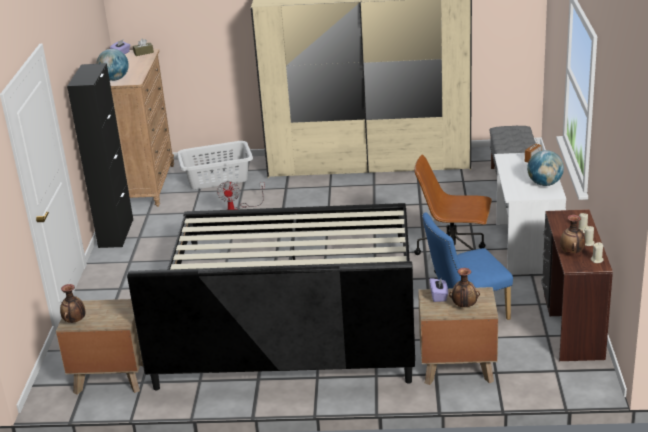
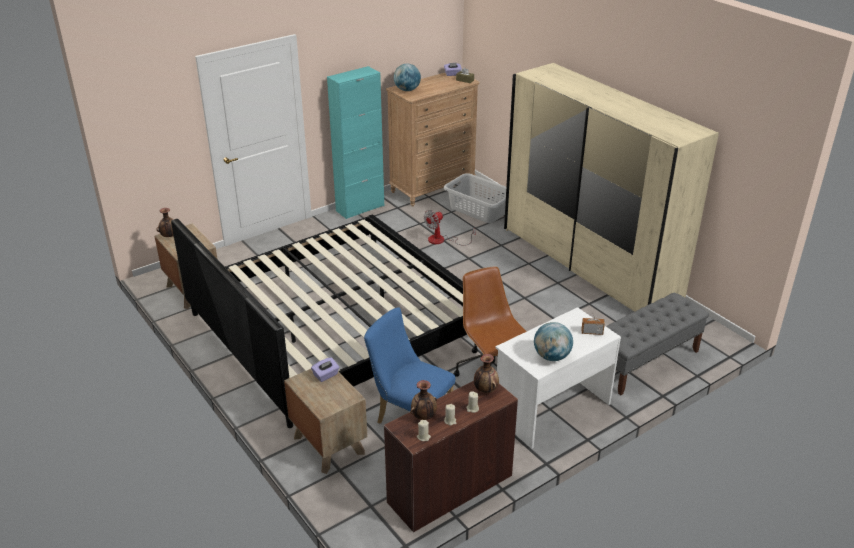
camera: 50 degrees right, 5 degrees up
(116, 233) = (360, 208): black cabinet -> turquoise cabinet
(464, 306) = (321, 395): vase -> vase (485, 390)

